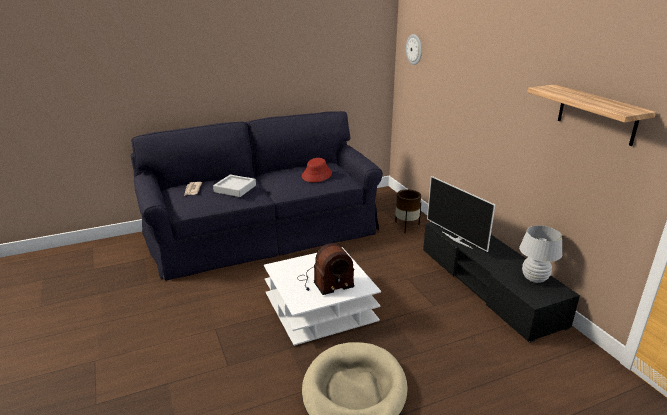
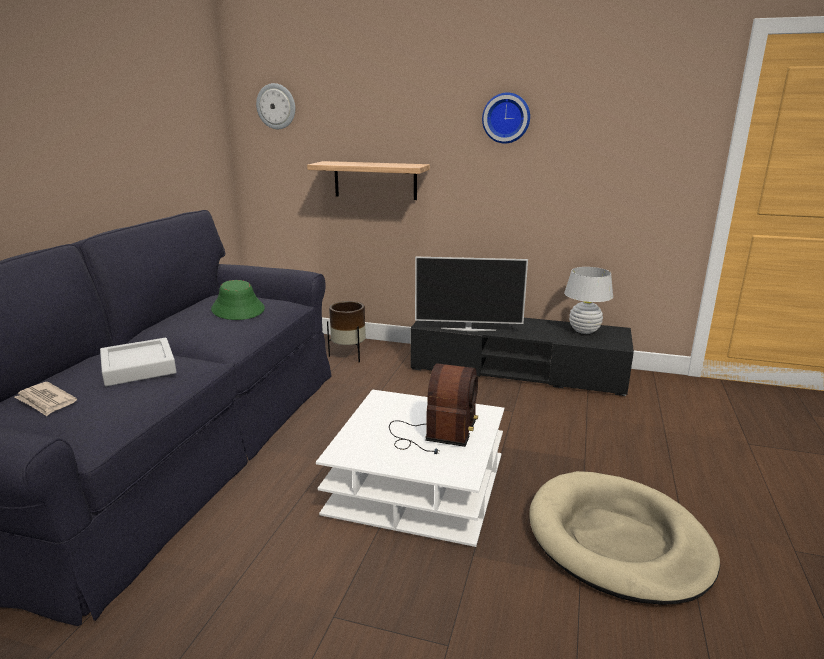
camera: 50 degrees left, 5 degrees down
(317, 175) = (238, 309): red hat -> green hat
(525, 89) = (506, 118): none -> wall clock
(596, 114) = (617, 122): shelf -> shelf (375, 180)

